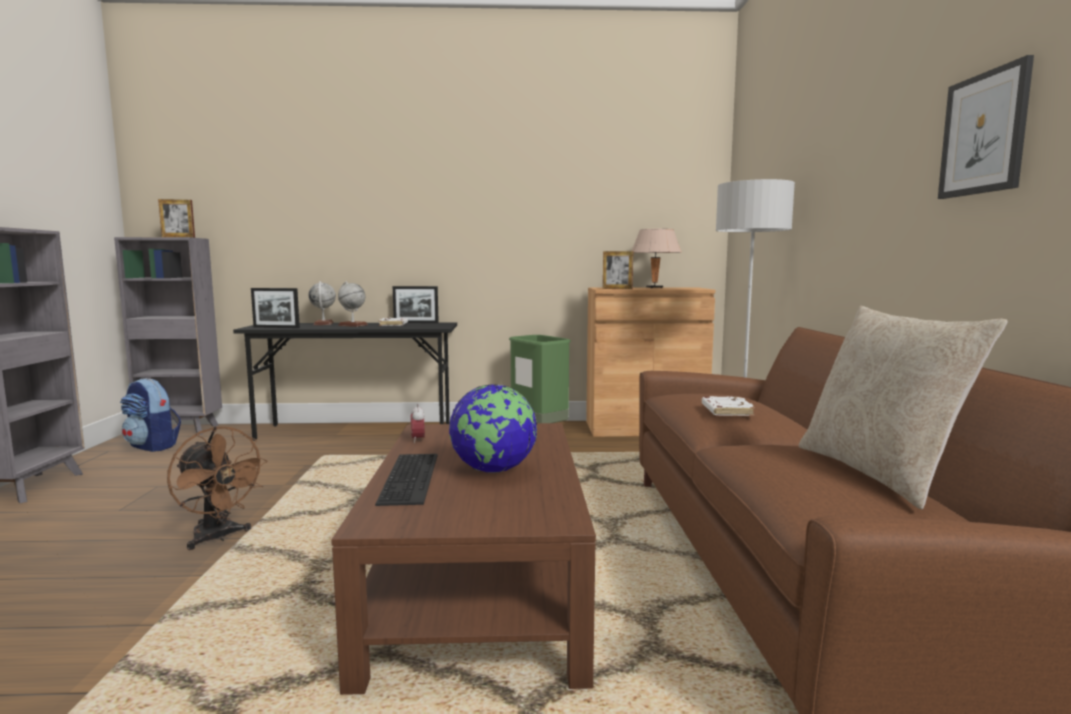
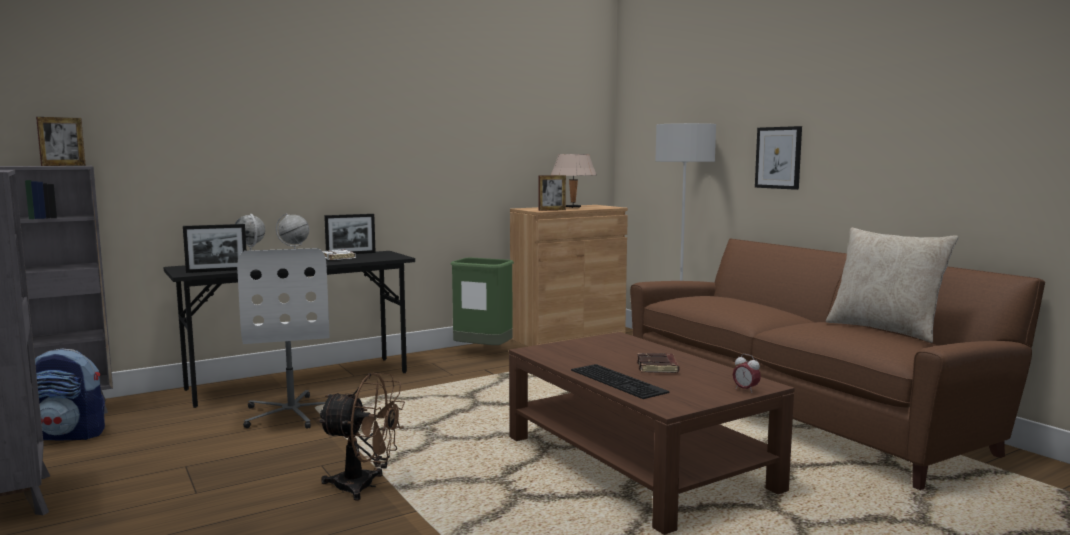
camera: 30 degrees left, 0 degrees up
(300, 458) = (292, 413): none -> white office chair
(418, 440) = (552, 358): alarm clock -> alarm clock (745, 390)
(493, 470) = (658, 367): globe -> brown book
(726, 410) = (740, 306): white book -> none
(984, 133) = (892, 119): picture -> picture (778, 157)

